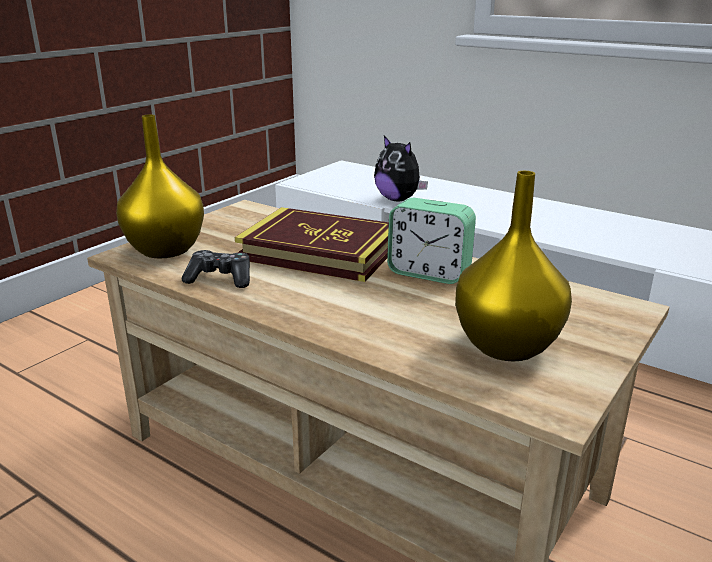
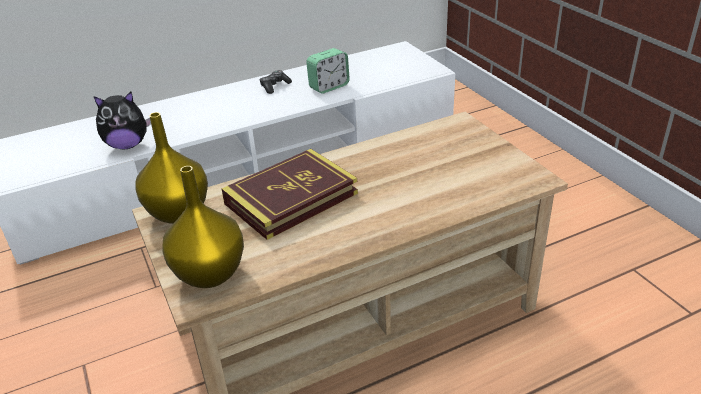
camera: 60 degrees left, 10 degrees up
(220, 278) = (297, 254): game controller -> game controller (274, 86)
(429, 273) = (366, 166): alarm clock -> alarm clock (329, 87)
(507, 347) = (475, 171): yellow vase -> yellow vase (180, 213)

